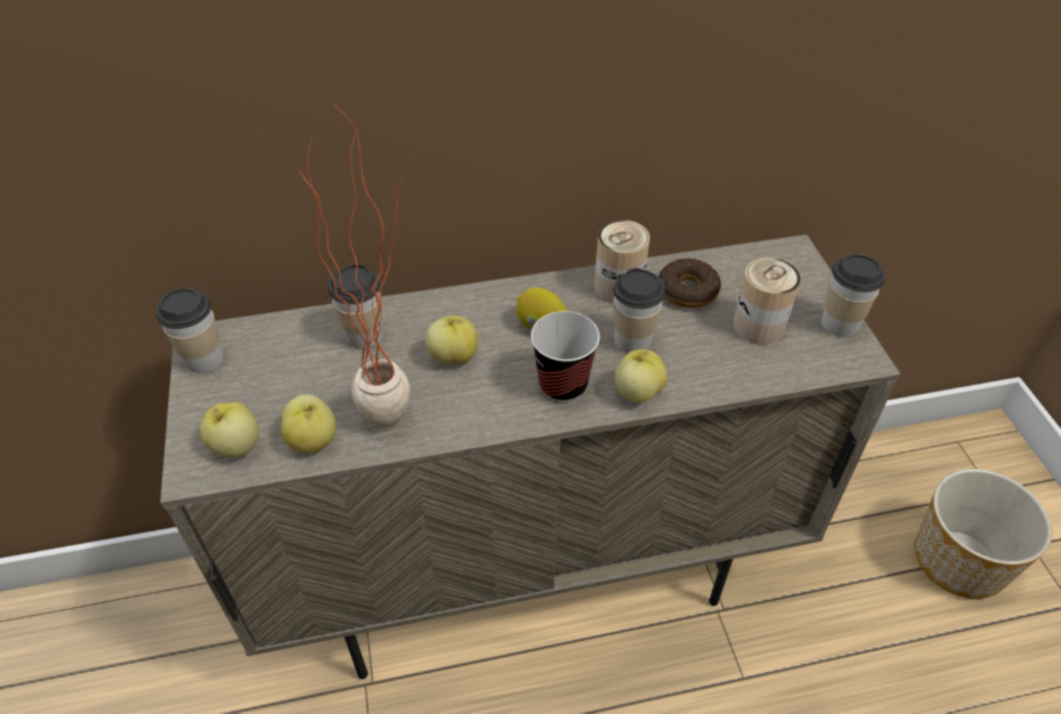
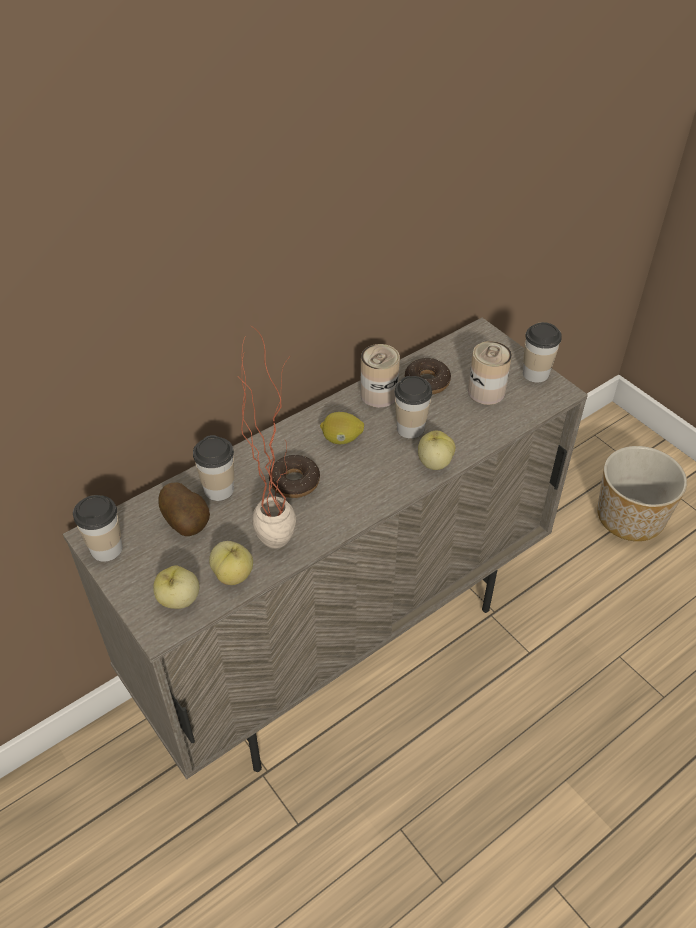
camera: 25 degrees left, 0 degrees up
(305, 362) = (188, 523): none -> potato
(453, 356) = (294, 482): apple -> donut
(563, 385) = (382, 475): cup -> none

